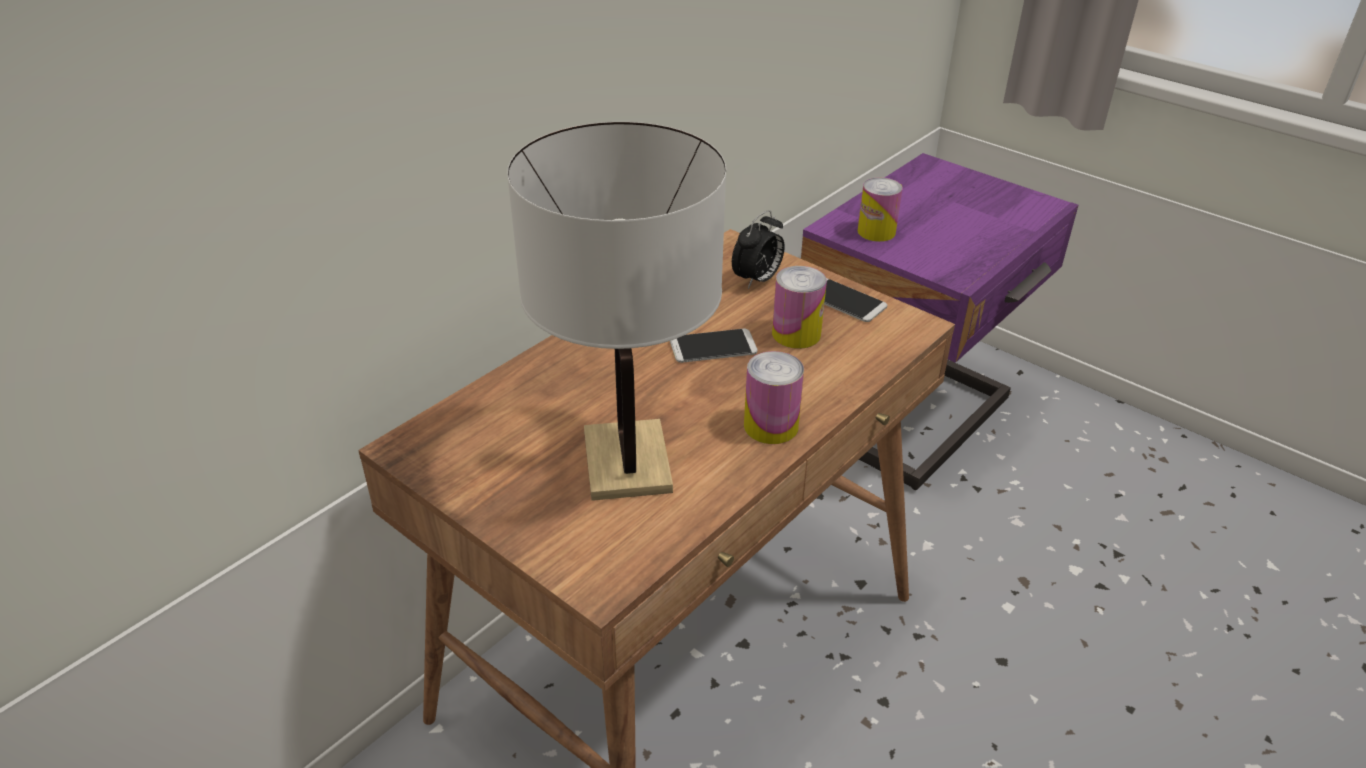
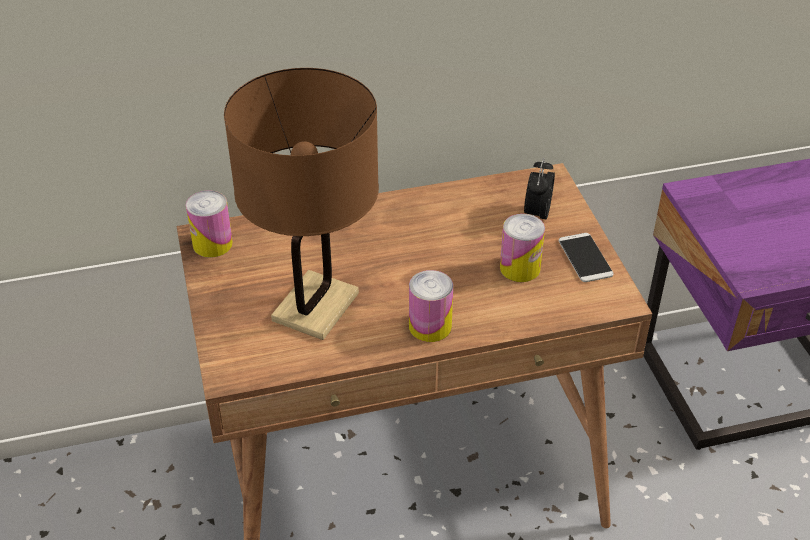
camera: 35 degrees right, 5 degrees up
(627, 462) = (315, 307): white table lamp -> brown table lamp
(713, 347) = (451, 252): phone -> none
(757, 280) = (537, 214): alarm clock -> alarm clock turned 120 degrees clockwise
(876, 232) = (723, 209): can -> can (212, 244)

